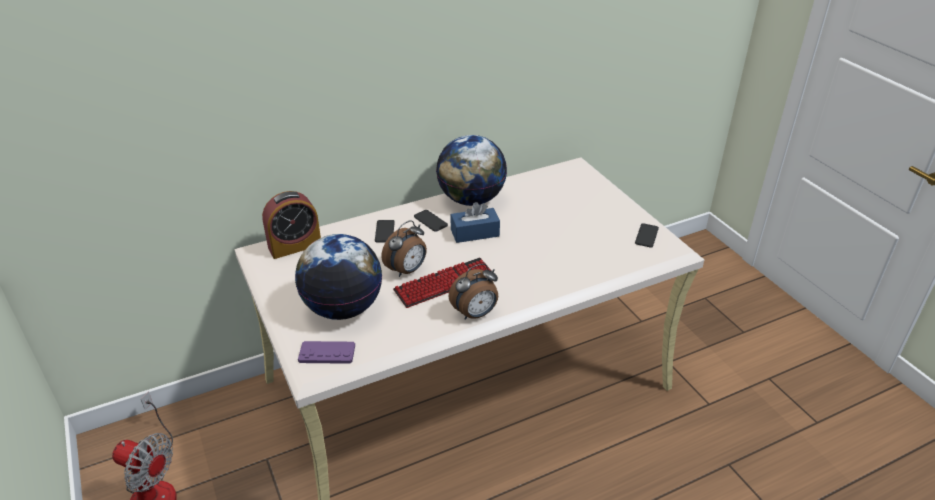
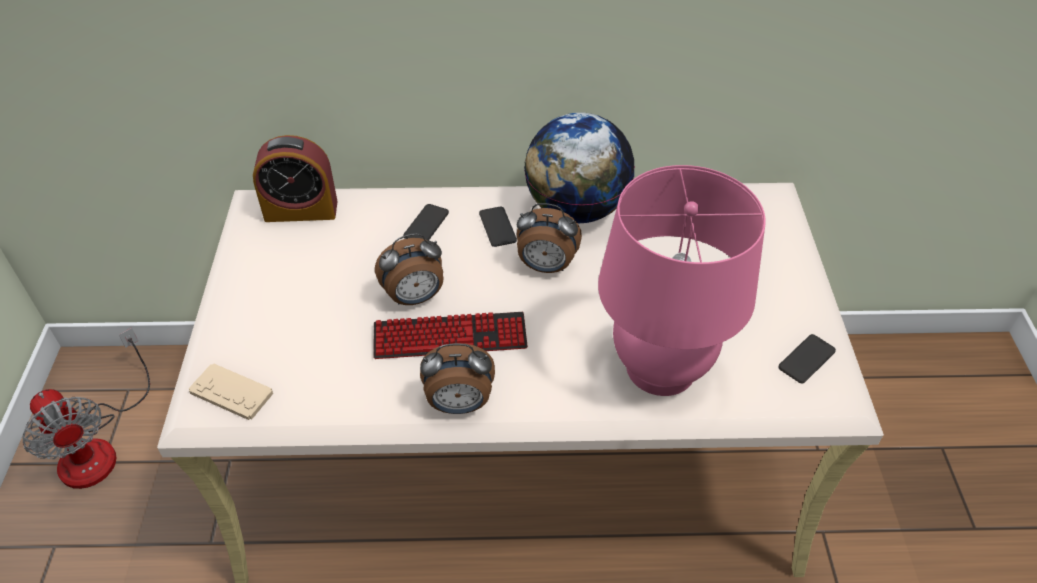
camera: 25 degrees right, 10 degrees up
(327, 353) = (231, 392): purple game controller -> beige game controller
(343, 308) = (296, 329): globe -> none
(475, 233) = (546, 267): blue tissue box -> alarm clock
(574, 262) = (660, 367): none -> pink table lamp

